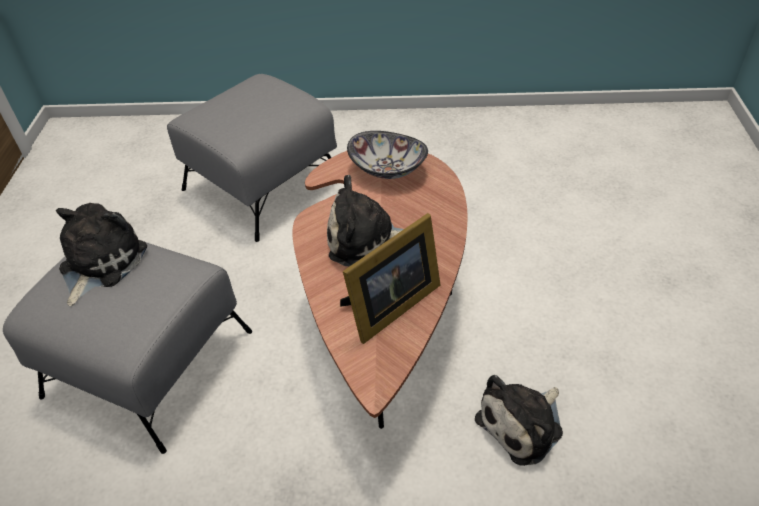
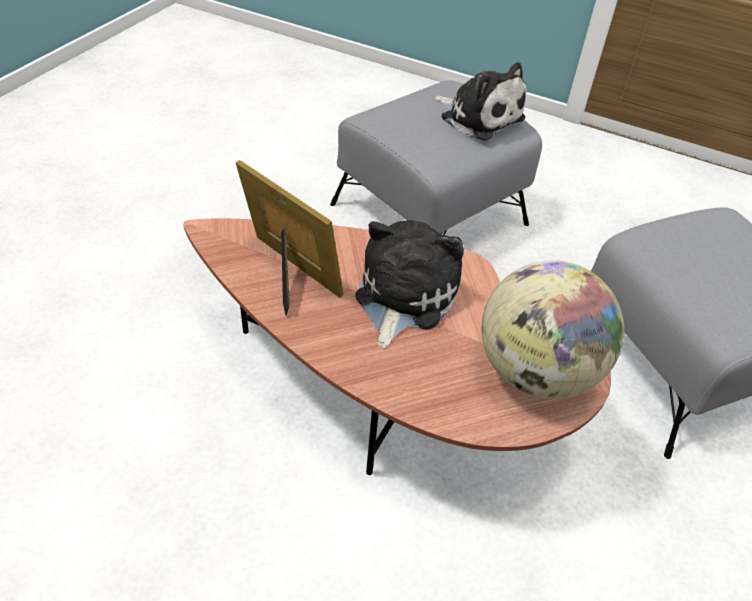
camera: 110 degrees right, 0 degrees up
(388, 169) = (535, 372): bowl -> globe
(389, 307) = (289, 275): picture frame -> picture frame turned 150 degrees clockwise
(523, 424) = (149, 442): plush toy -> none

